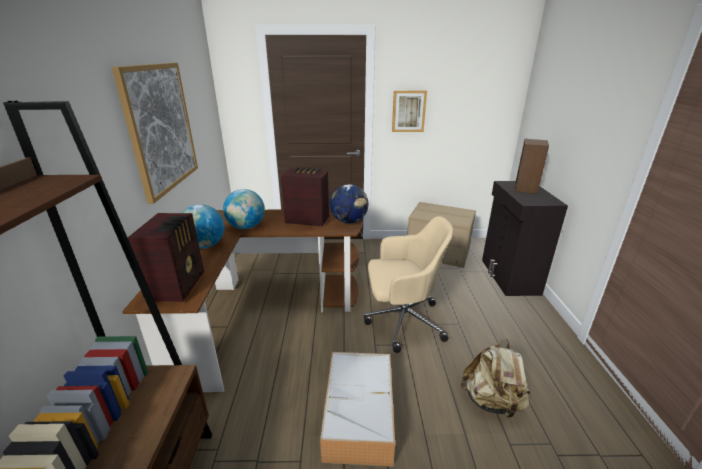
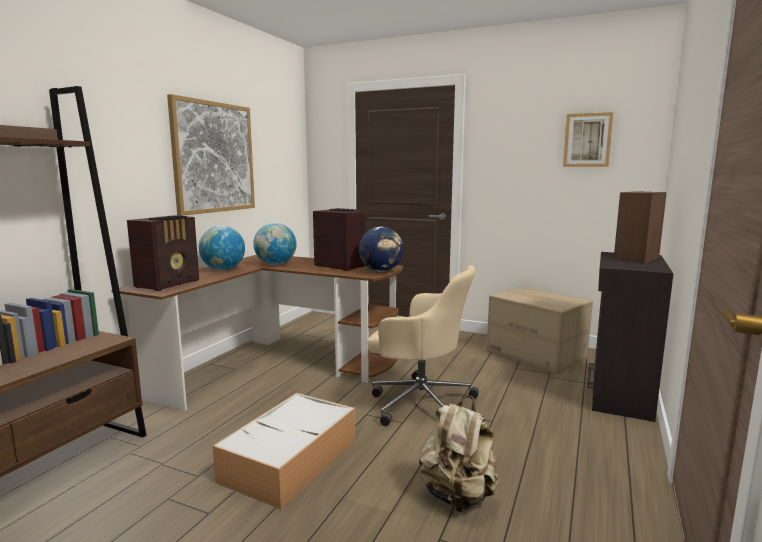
camera: 25 degrees right, 15 degrees down
(408, 111) = (504, 168): picture -> picture (587, 140)

